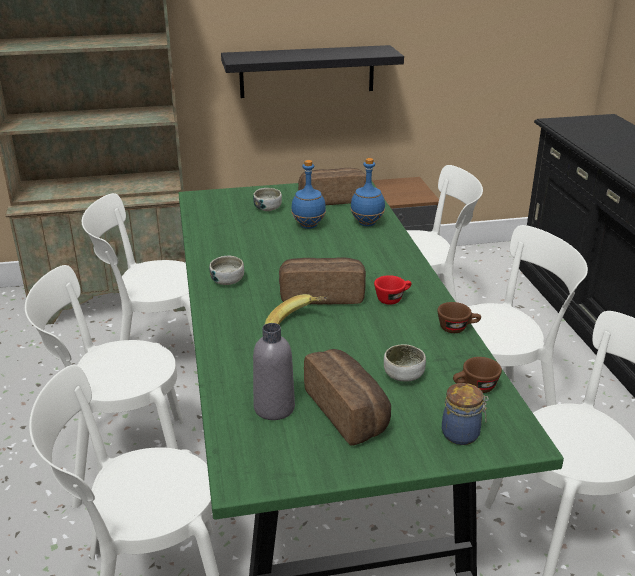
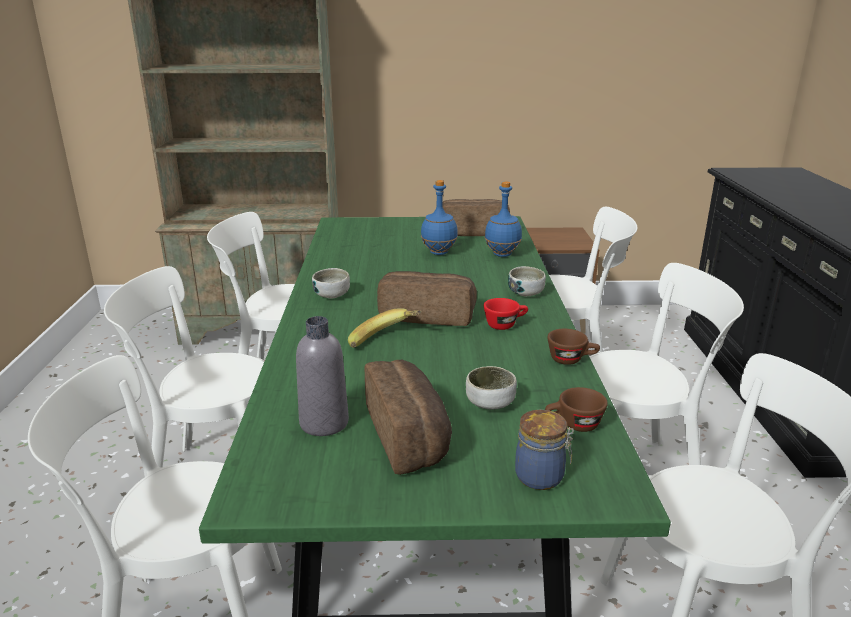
camera: 10 degrees right, 5 degrees down
(267, 208) = (403, 236): bowl -> bowl (525, 293)
(307, 71) = (468, 111): black shelf -> none

